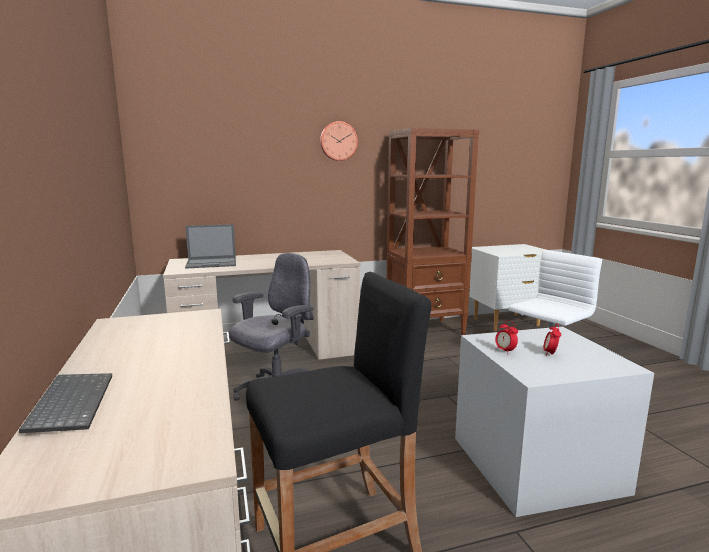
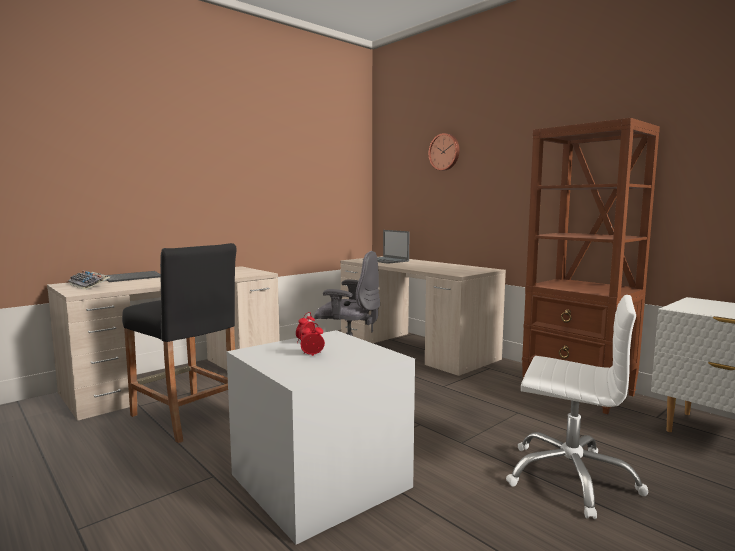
camera: 65 degrees right, 5 degrees down
(103, 451) = (90, 285): none -> keyboard
(338, 141) = (514, 153): wall clock -> wall clock (445, 152)

